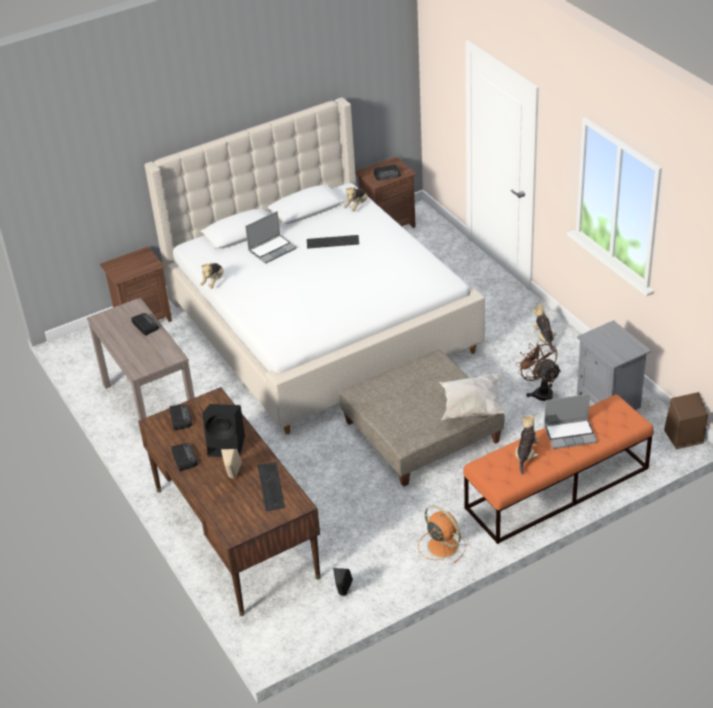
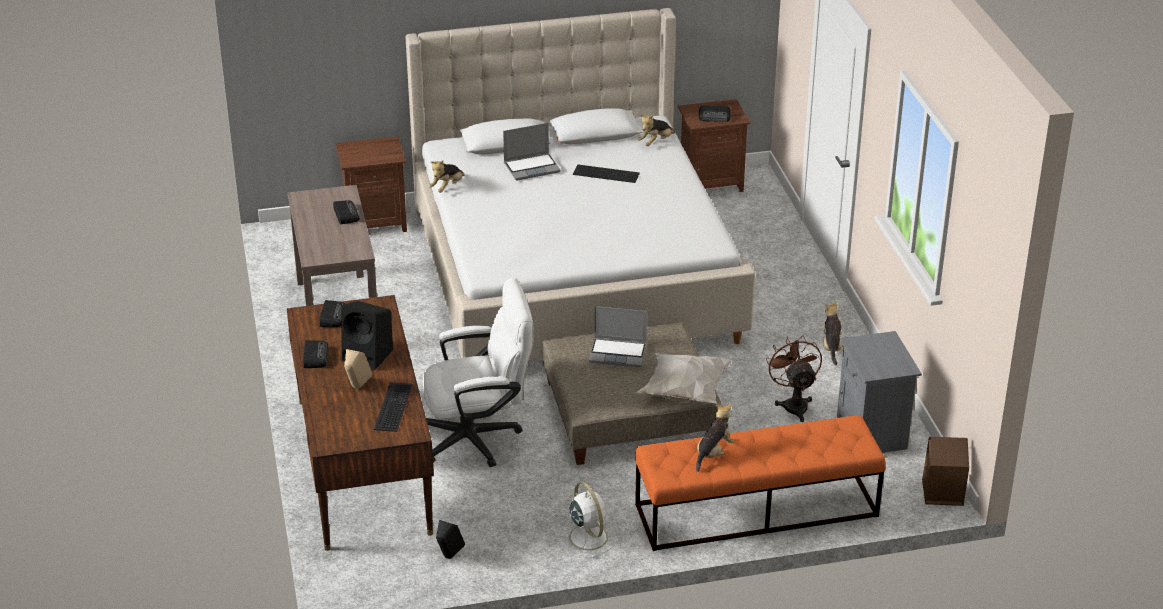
camera: 15 degrees right, 5 degrees down
(316, 483) = (479, 437): none -> white office chair
(441, 545) = (587, 536): orange fan -> white fan
(570, 434) = (779, 443): laptop -> laptop (618, 353)

